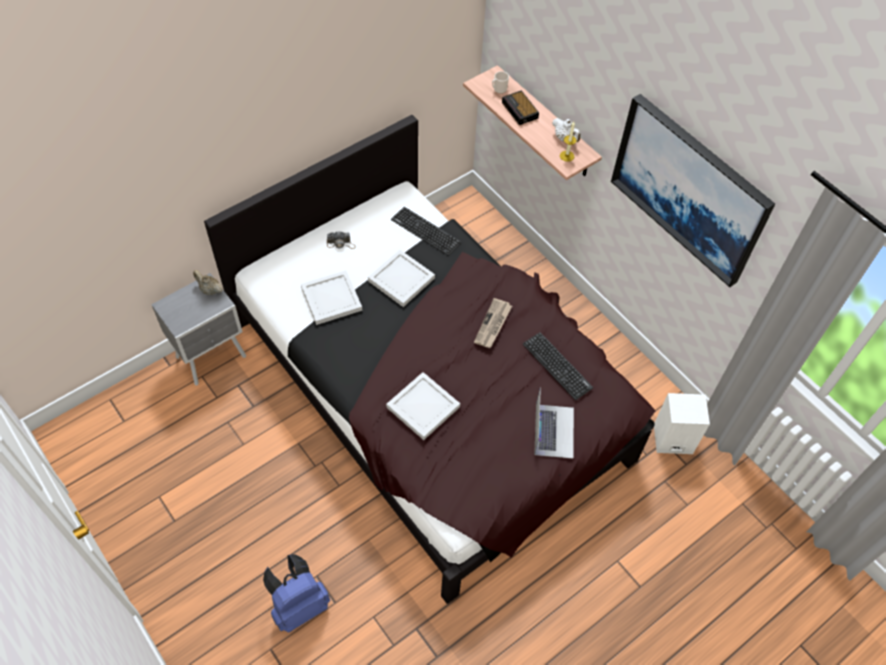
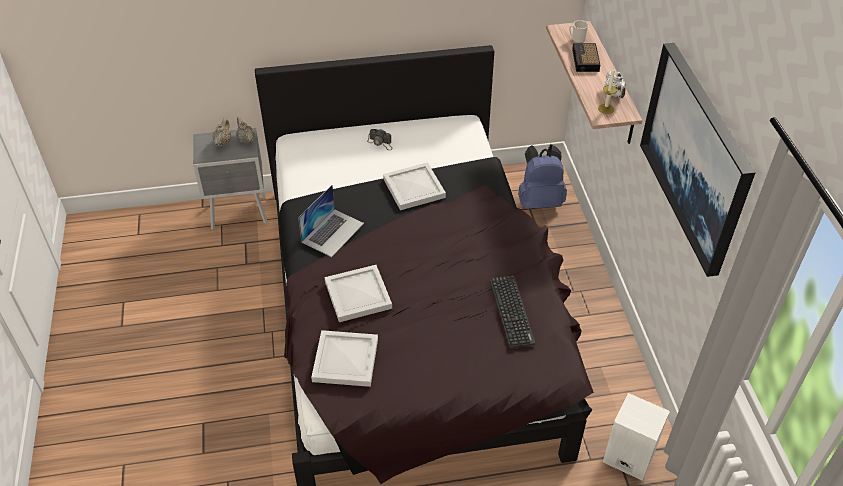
camera: 30 degrees right, 10 degrees down
(188, 301) = (223, 142): none -> beige teapot
(299, 605) = (171, 440): blue backpack -> blue backpack (539, 201)
(331, 300) = (340, 182): white tray -> white tray (344, 361)
(426, 231) = (464, 158): keyboard -> none
(493, 325) = (472, 253): newspaper -> none
(554, 430) = (469, 366): laptop -> laptop (333, 232)

